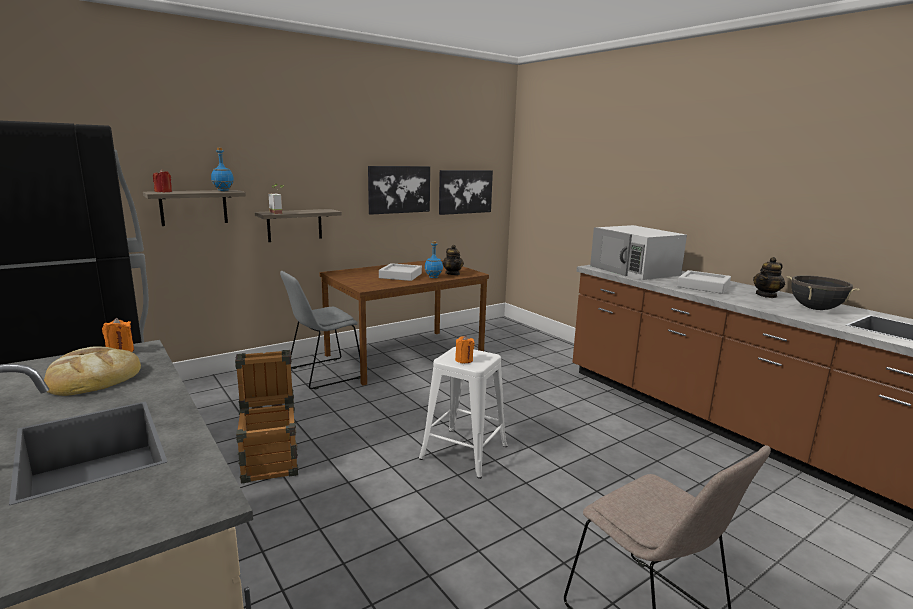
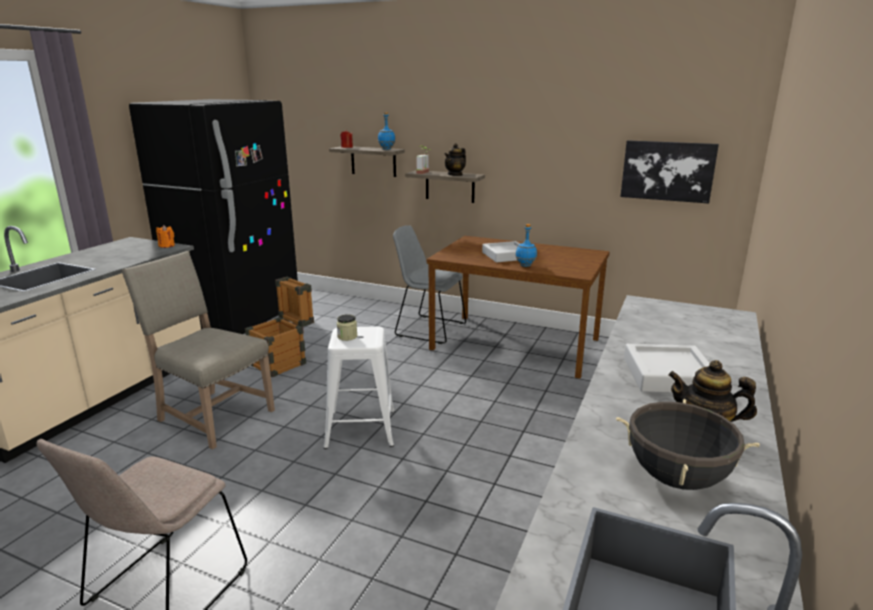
camera: 60 degrees right, 5 degrees up
(93, 377) = (125, 253): bread -> none
(336, 535) = (212, 416): none -> beige chair
(399, 189) = (566, 160): picture -> none
(452, 273) = (557, 268): teapot -> teapot (455, 174)
(464, 360) = (347, 336): orange candle -> jar
(635, 270) = (678, 325): white microwave -> none

